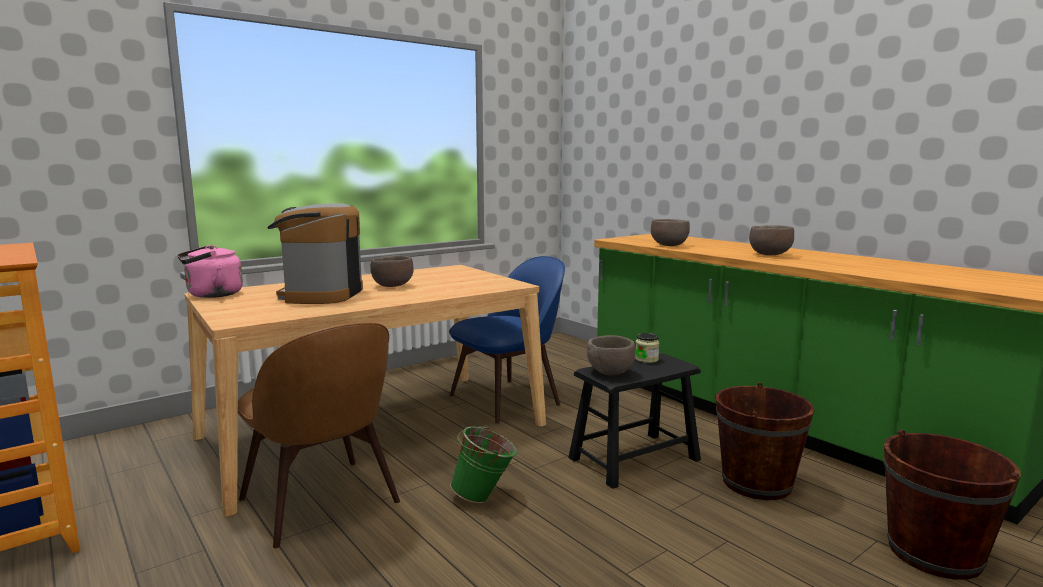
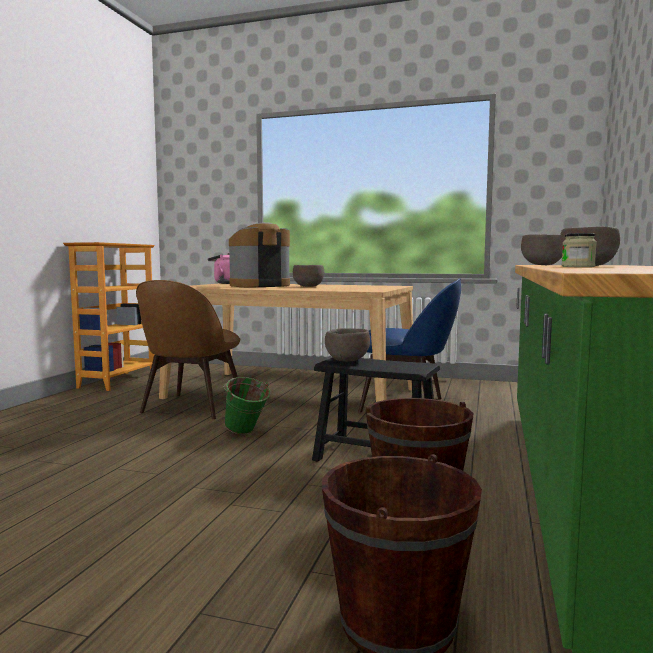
camera: 55 degrees right, 5 degrees down
(646, 359) = (406, 363): jar -> jar (578, 267)

